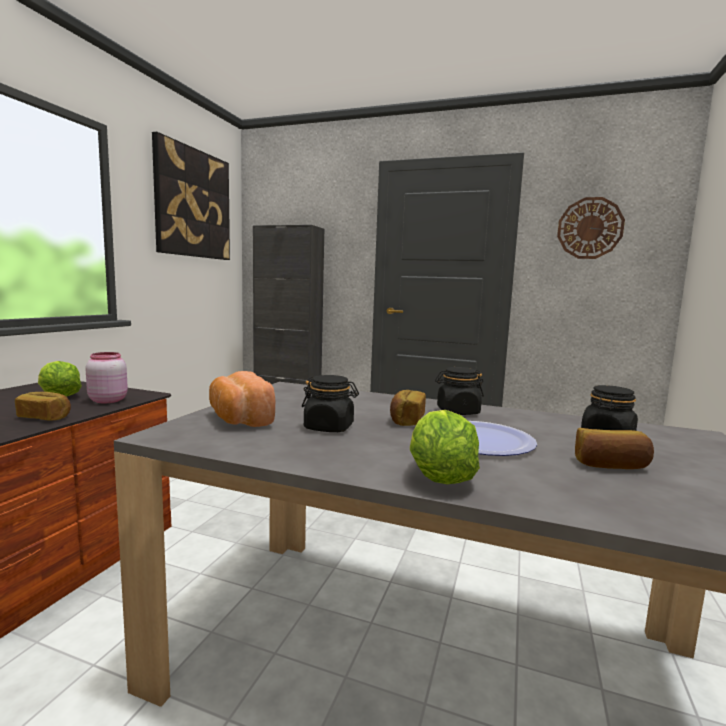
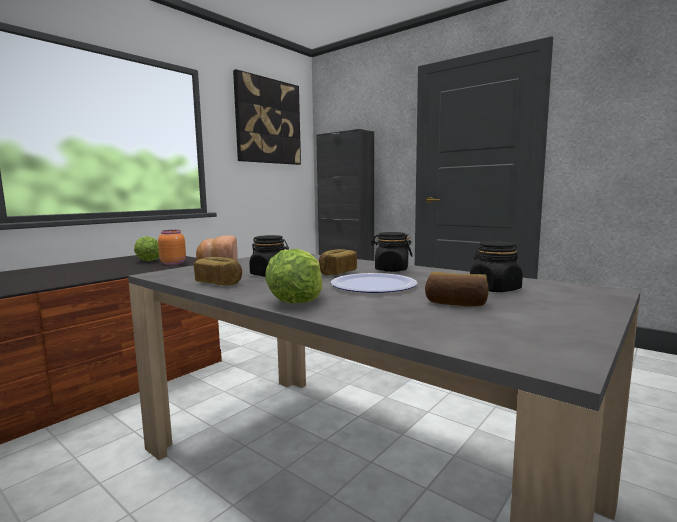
camera: 20 degrees right, 0 degrees up
(45, 417) = (127, 271): bread -> bread (219, 283)
(108, 400) = (173, 263): pink jar -> orange jar
(590, 228) = (625, 103): wall clock -> none

